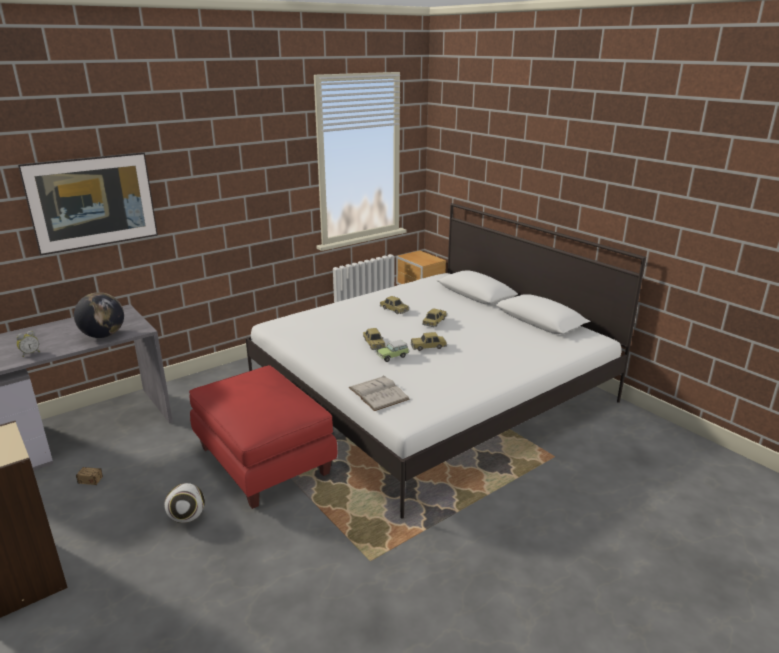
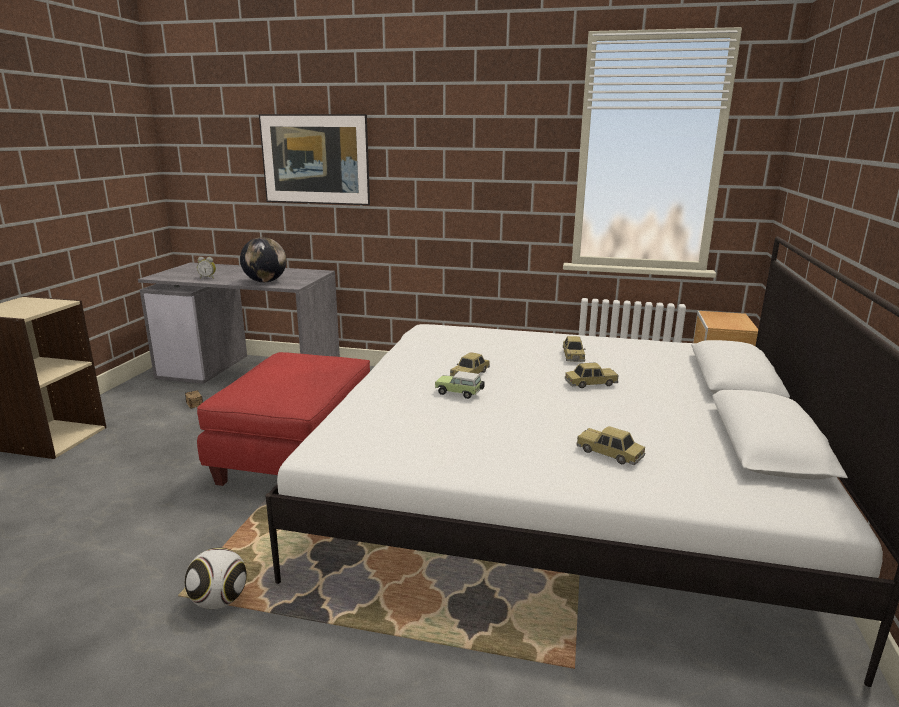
camera: 50 degrees right, 5 degrees down
(187, 518) = (177, 462): football -> football (219, 601)
(378, 393) = (358, 414): white book -> none
(428, 347) = (520, 402): toy car -> toy car (609, 454)

